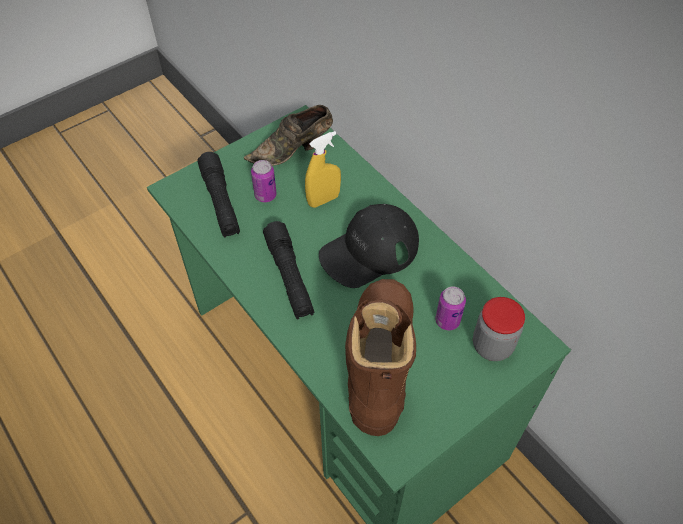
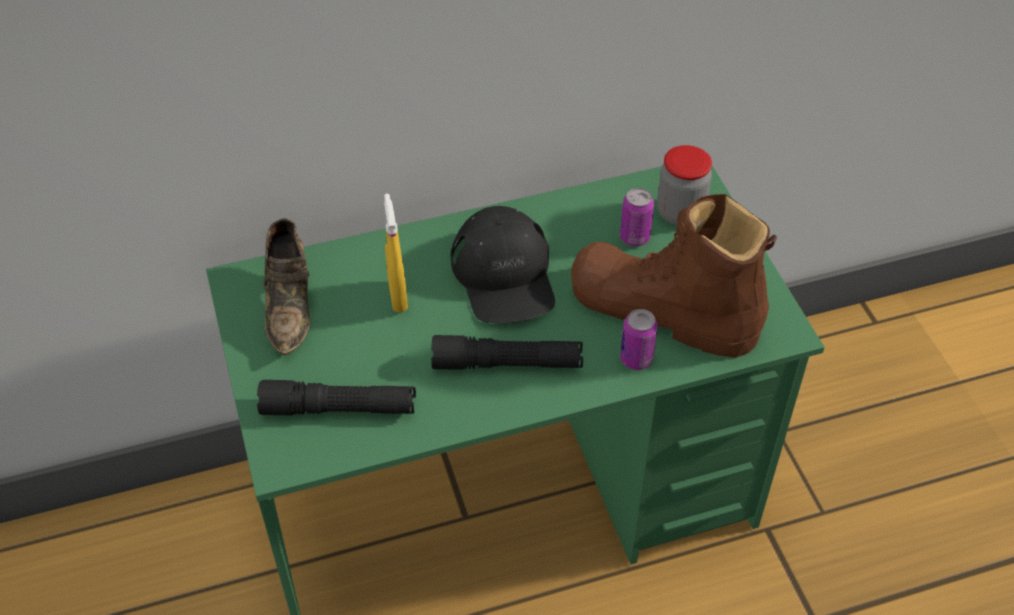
camera: 70 degrees left, 5 degrees down
(265, 195) = (356, 355): can -> can (636, 359)

